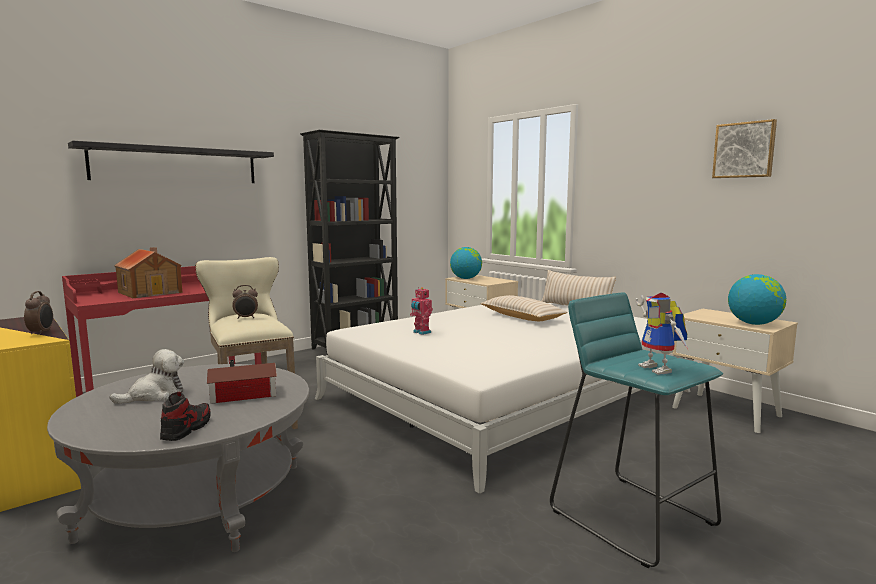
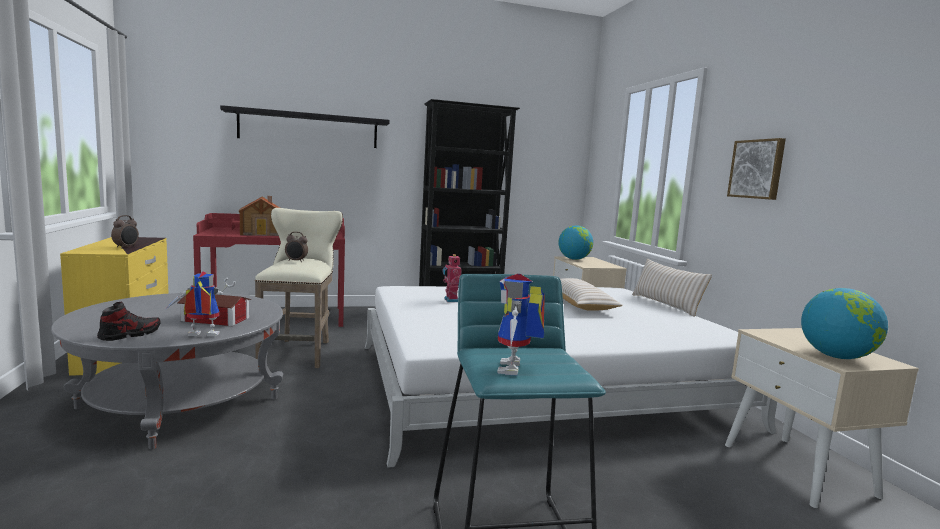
camera: 25 degrees right, 0 degrees up
(154, 395) = (161, 308): plush toy -> none
(265, 412) = (199, 336): none -> toy robot
(744, 150) = (885, 118): picture -> picture (757, 169)

